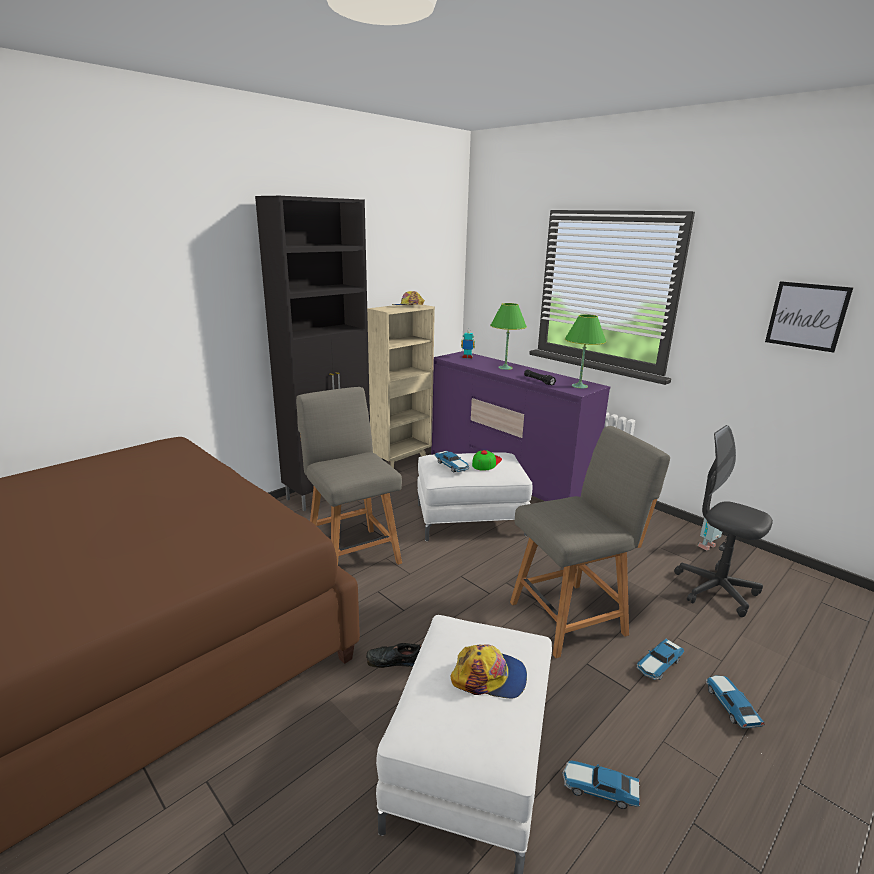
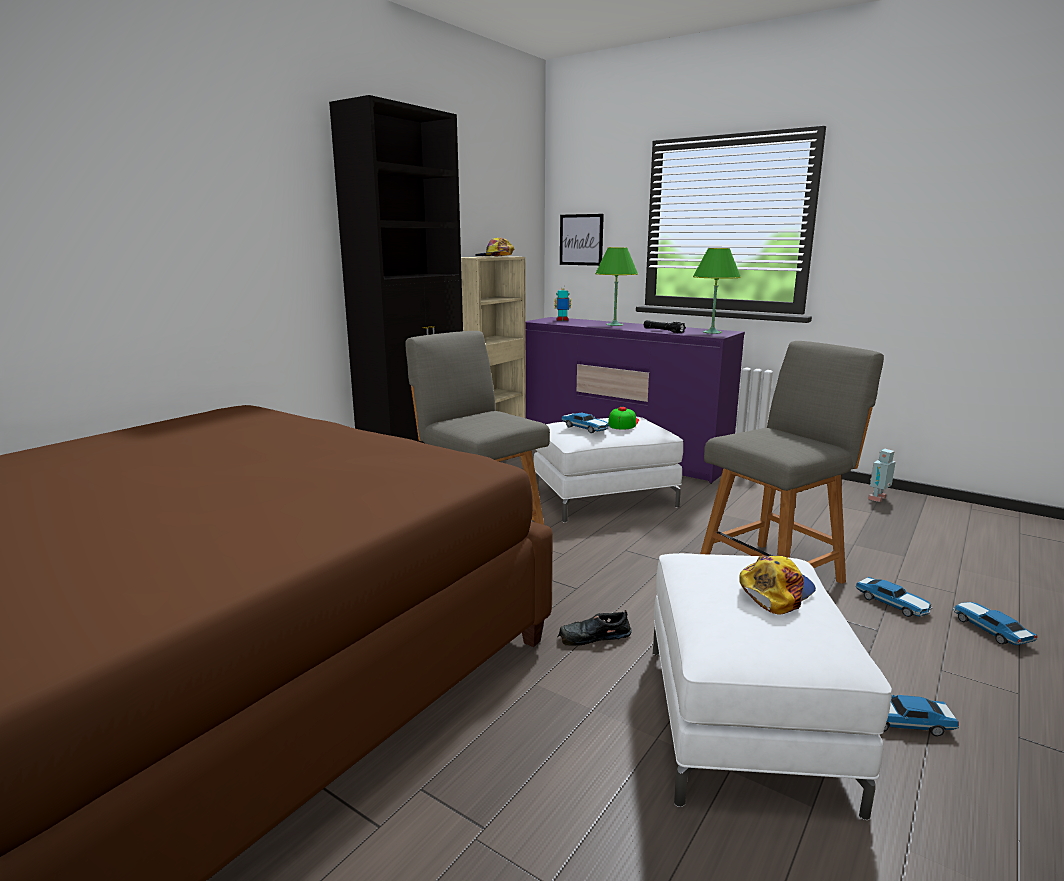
camera: 10 degrees left, 5 degrees down
(489, 677) = (775, 591): cap -> cap turned 45 degrees counterclockwise
(658, 664) = (893, 604): toy car -> toy car turned 75 degrees counterclockwise
(715, 590) = (910, 534): grey office chair -> none
(807, 316) = (962, 225): picture -> picture (581, 239)

